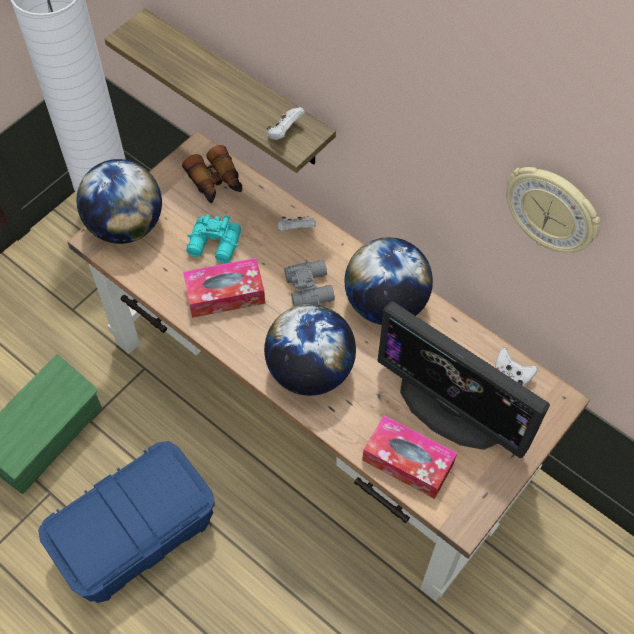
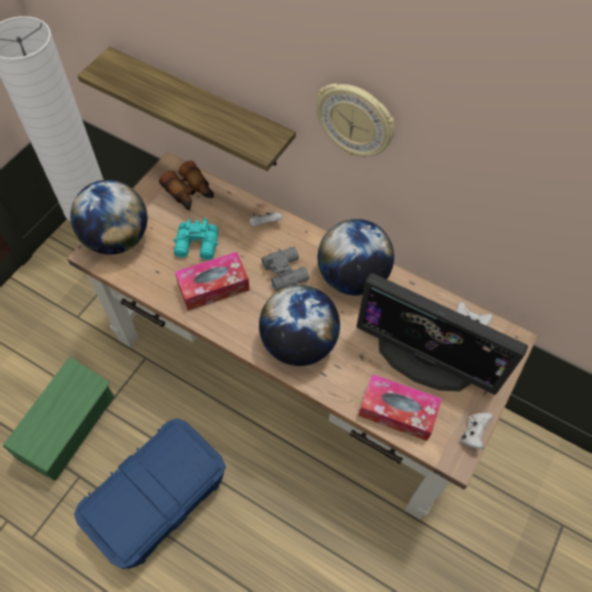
camera: 10 degrees left, 0 degrees up
(284, 132) = (251, 137): white game controller -> white game controller (473, 433)
(552, 210) = (511, 172): wall clock -> wall clock (355, 120)

